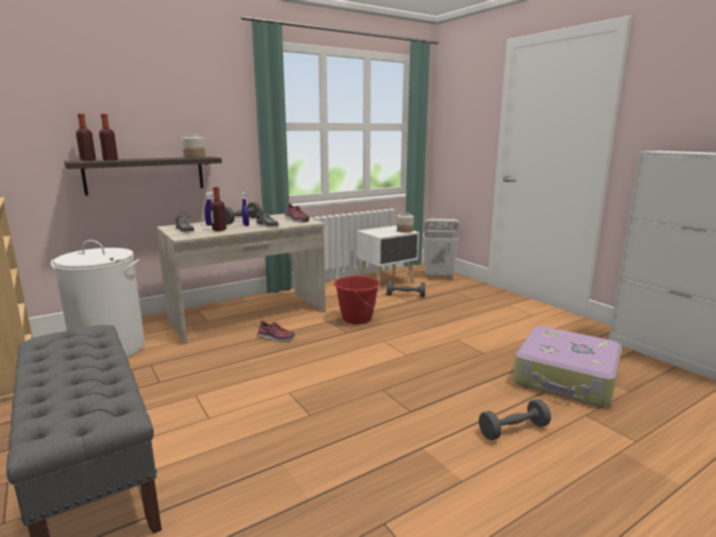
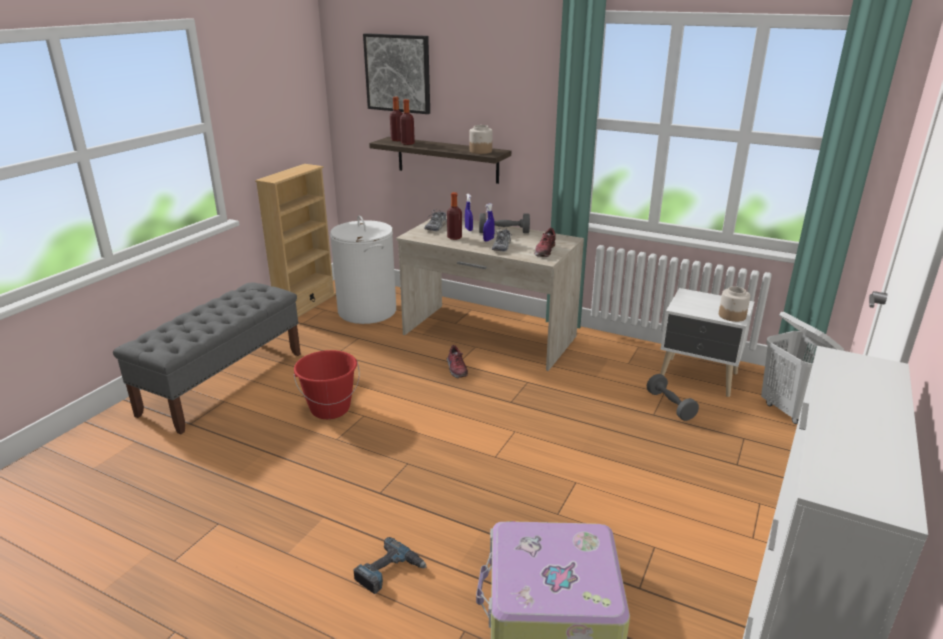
camera: 60 degrees right, 10 degrees up
(71, 90) = (398, 73): none -> picture
(356, 319) = (553, 396): red bucket -> red bucket (330, 409)
(513, 430) = (389, 572): grey dumbbell -> power drill

